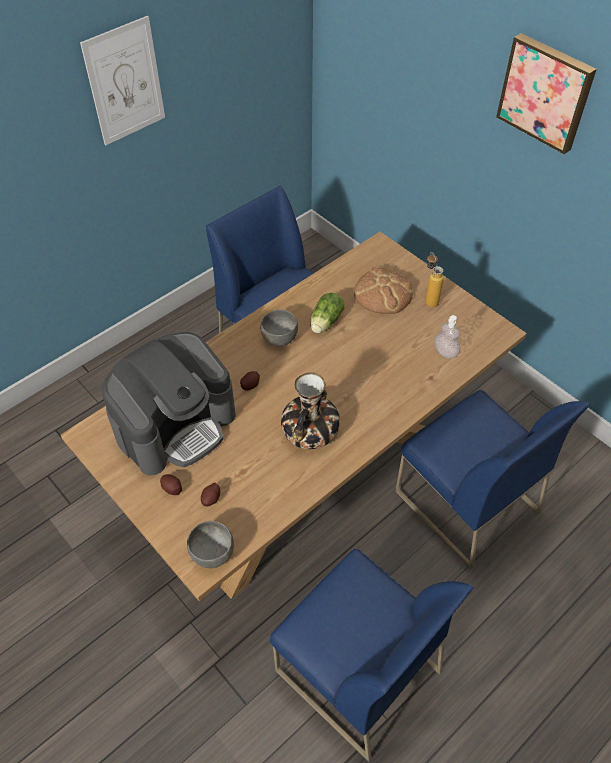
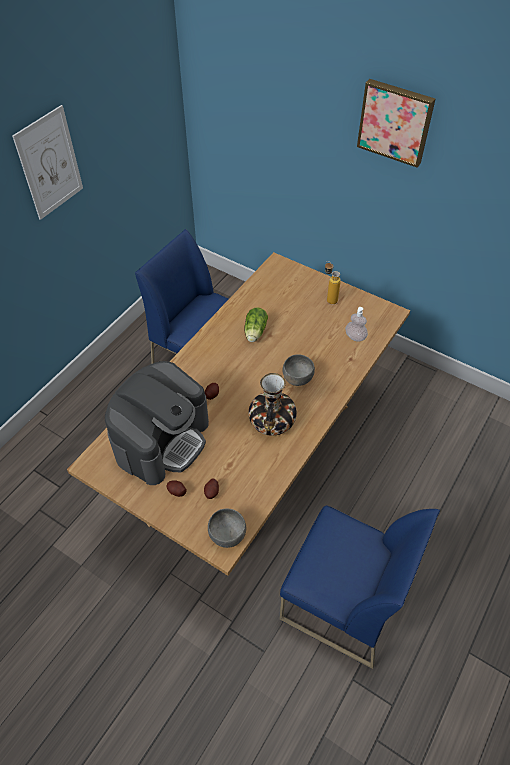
camera: 15 degrees left, 0 degrees up
(279, 337) = (222, 352): grey bowl -> grey bowl (297, 378)
(383, 293) = (292, 300): bread -> none
(465, 501) = (384, 451): blue chair -> none

